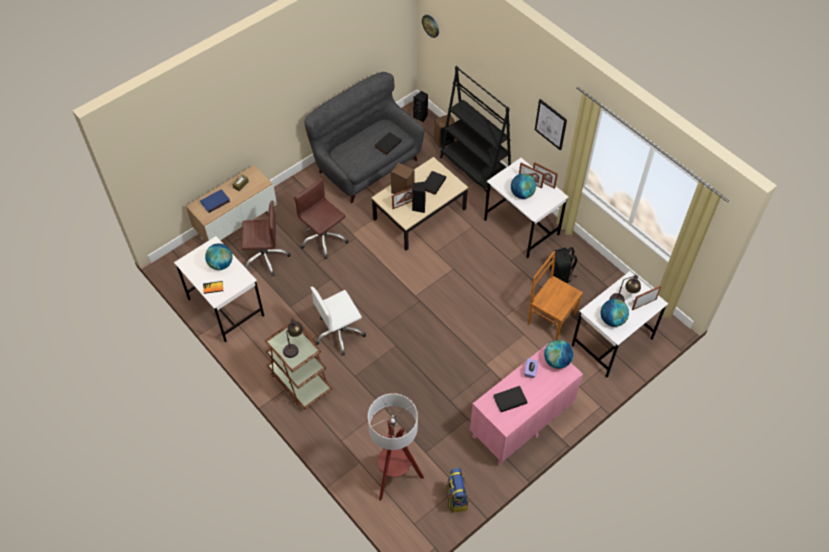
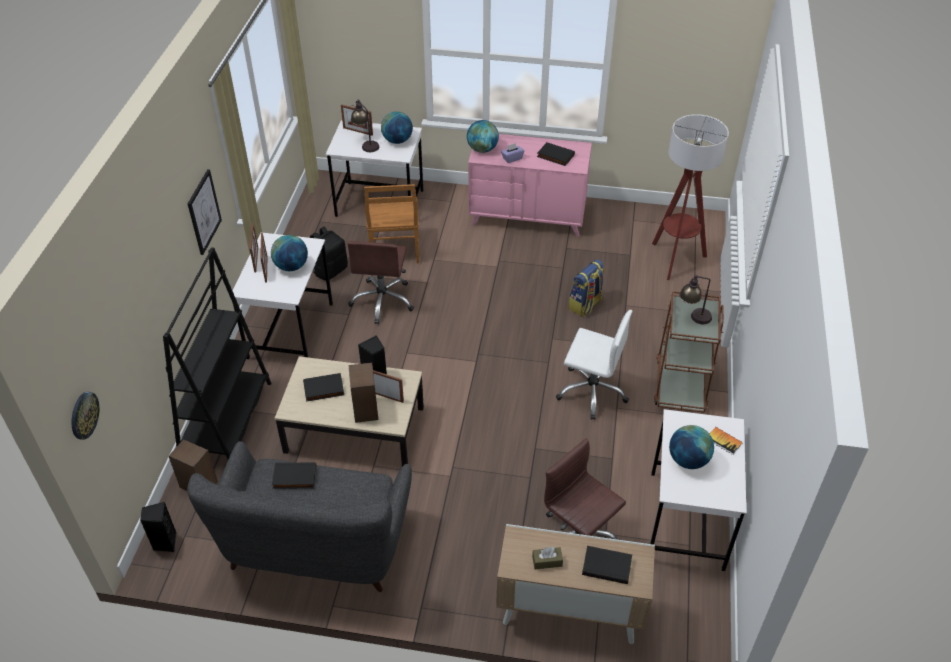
camera: 130 degrees left, 10 degrees down
(215, 202) = (607, 565): blue book -> black book
(323, 239) = (488, 498): brown office chair -> brown office chair (383, 301)
(456, 498) = (643, 216): backpack -> backpack (585, 305)

